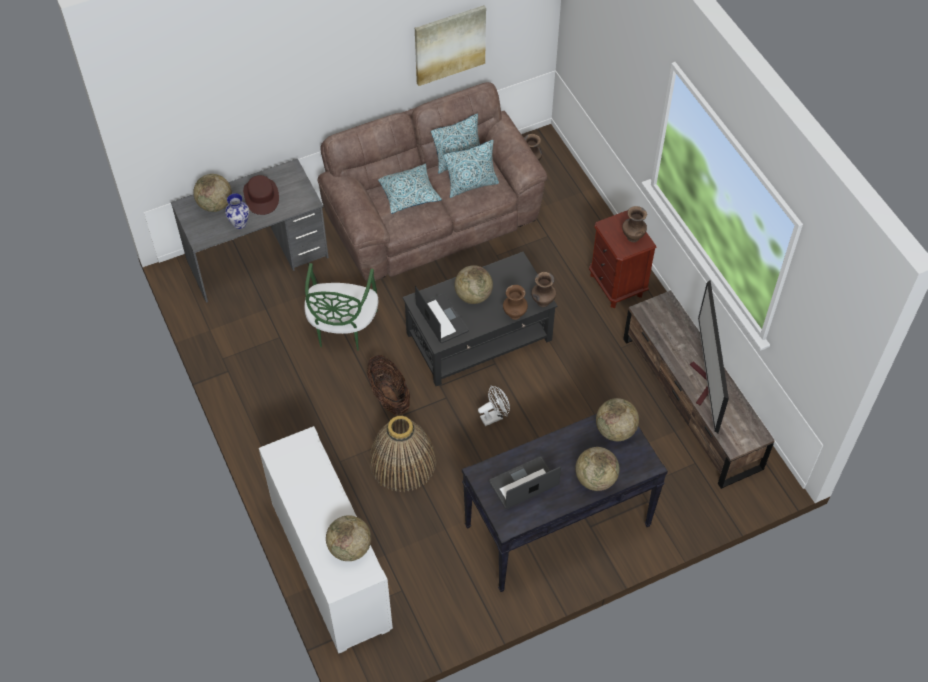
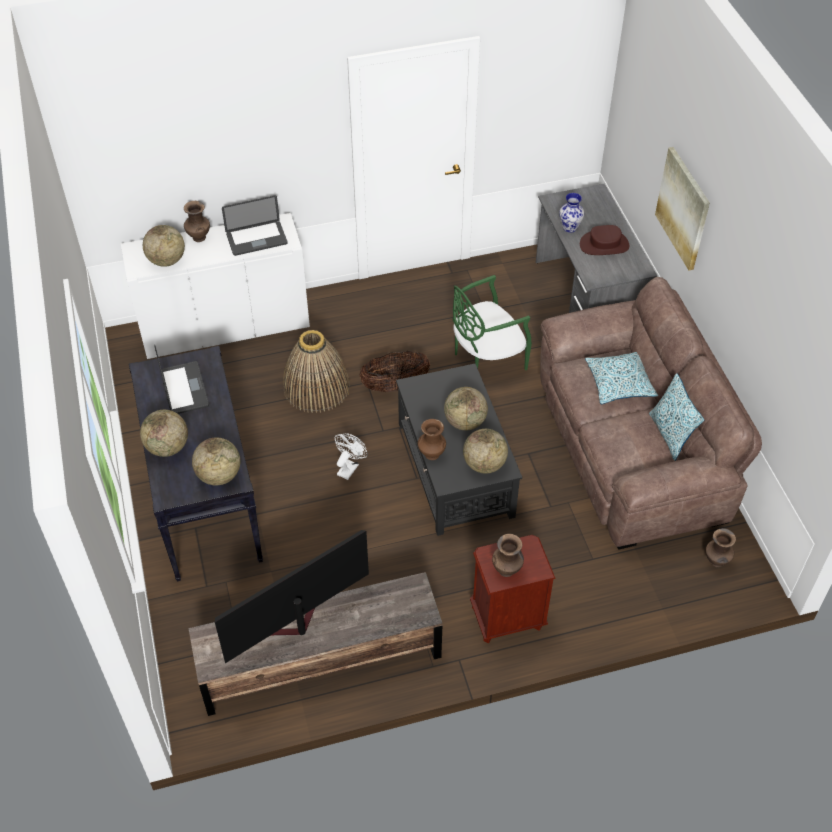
camera: 100 degrees right, 5 degrees down
(215, 204) = (596, 212): globe -> globe (484, 464)
(342, 328) = (486, 358): green chair -> green chair turned 45 degrees counterclockwise
(442, 319) = (439, 391): laptop -> laptop (256, 239)
(449, 44) = (766, 350): picture -> picture (683, 208)
(471, 185) = (628, 442): pillow -> none
(494, 416) = (349, 467): white fan -> white fan turned 135 degrees counterclockwise
(542, 302) = (443, 483): brown vase -> brown vase (198, 237)
(705, 384) = (295, 626): television -> television turned 45 degrees counterclockwise

